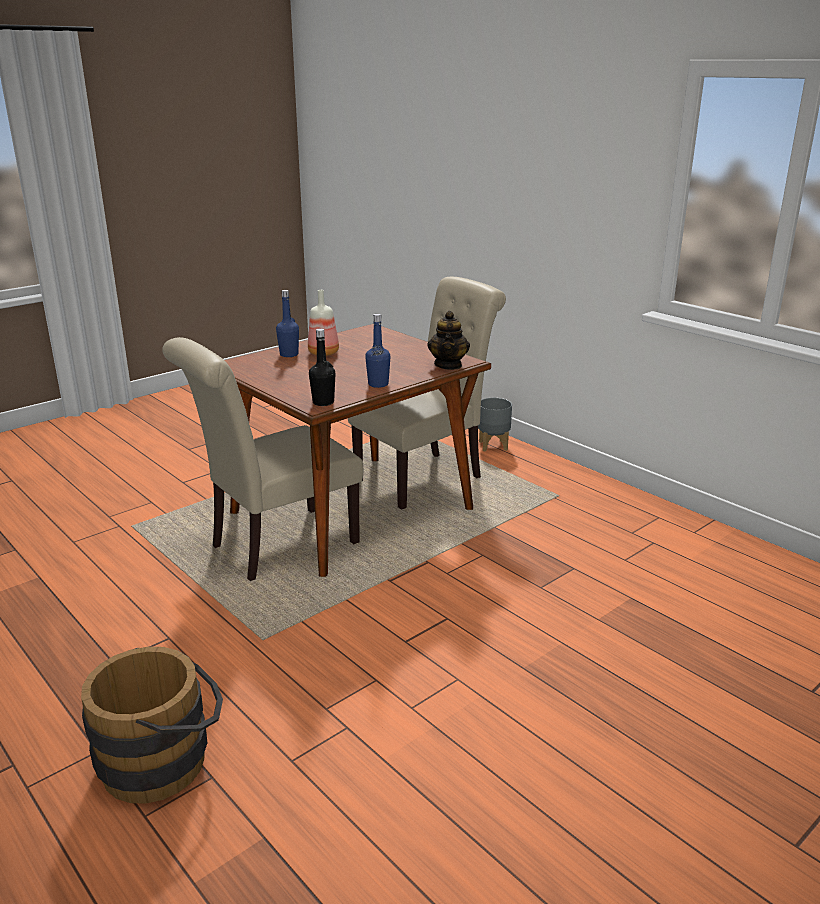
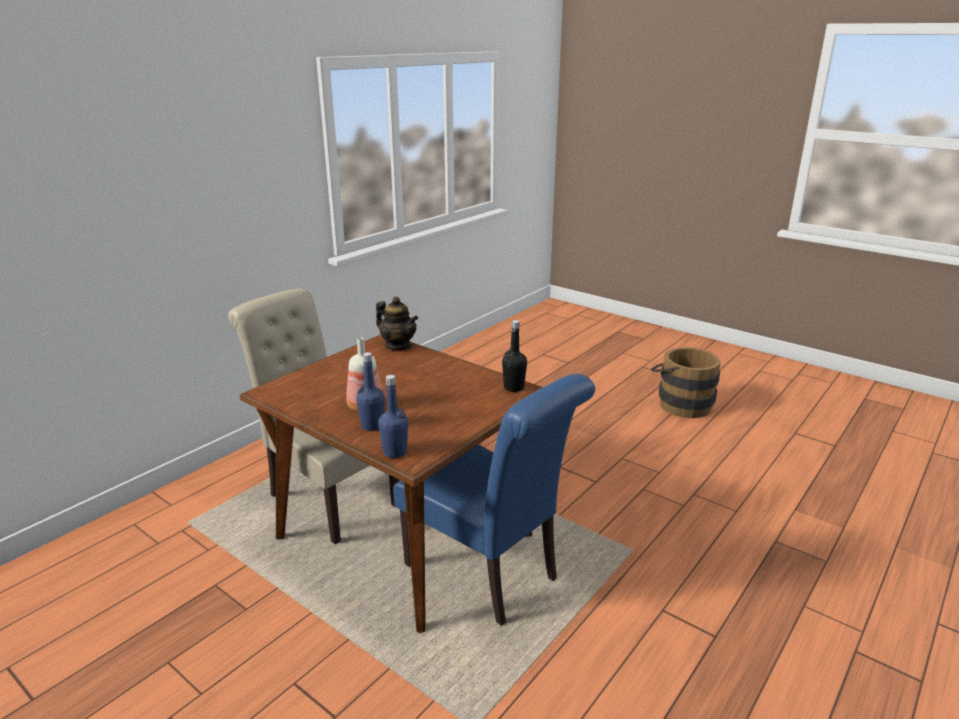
camera: 100 degrees left, 0 degrees up
(165, 759) = (781, 567): brown bucket -> brown bucket (680, 403)
(276, 547) = (489, 576): beige chair -> blue chair
(378, 384) = (458, 369): blue bottle -> blue bottle (395, 452)
(448, 365) = (398, 346): teapot -> teapot turned 45 degrees clockwise
(493, 445) = (253, 462): grey planter -> none

